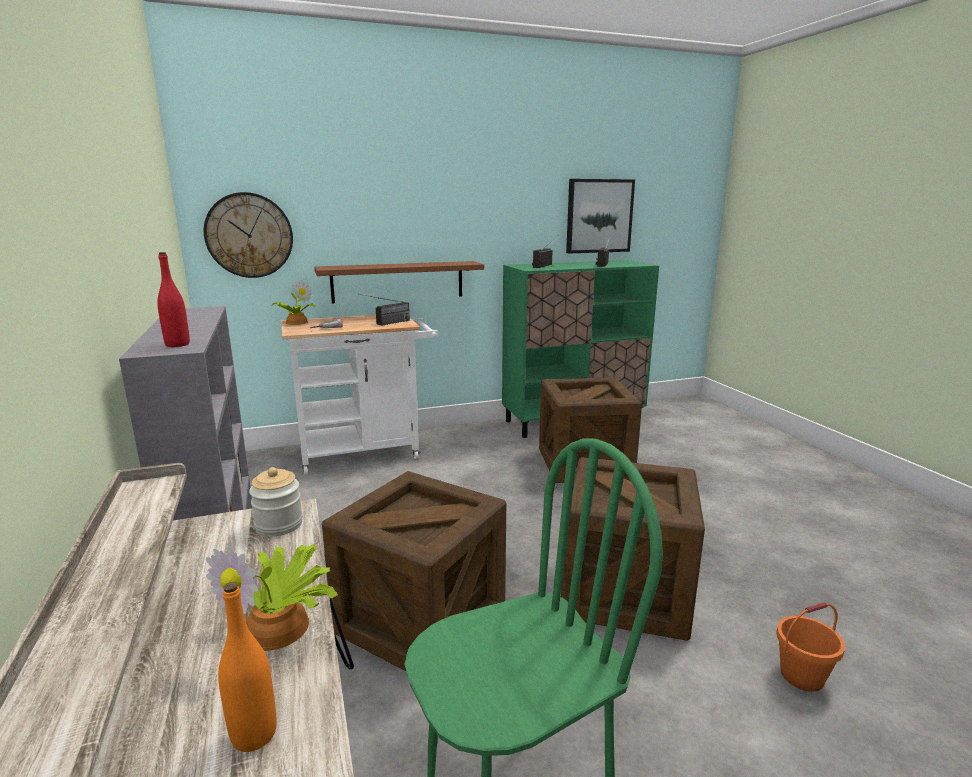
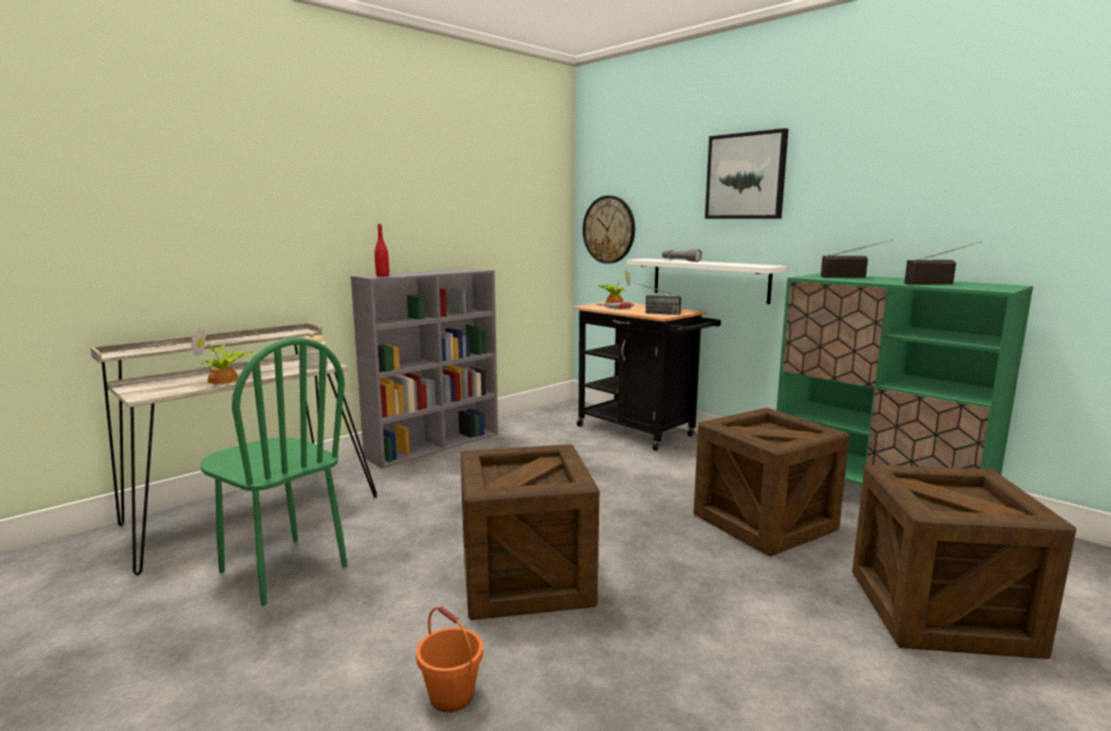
camera: 65 degrees right, 5 degrees down
(254, 734) = (157, 389): orange bottle -> none
(367, 452) = (641, 432): white cart -> black cart
(374, 265) = (680, 261): none -> grey flashlight
(398, 281) = (709, 279): brown shelf -> white shelf
(421, 620) = (432, 505): crate -> crate (940, 612)
(599, 216) = (980, 216): picture -> picture (745, 176)

